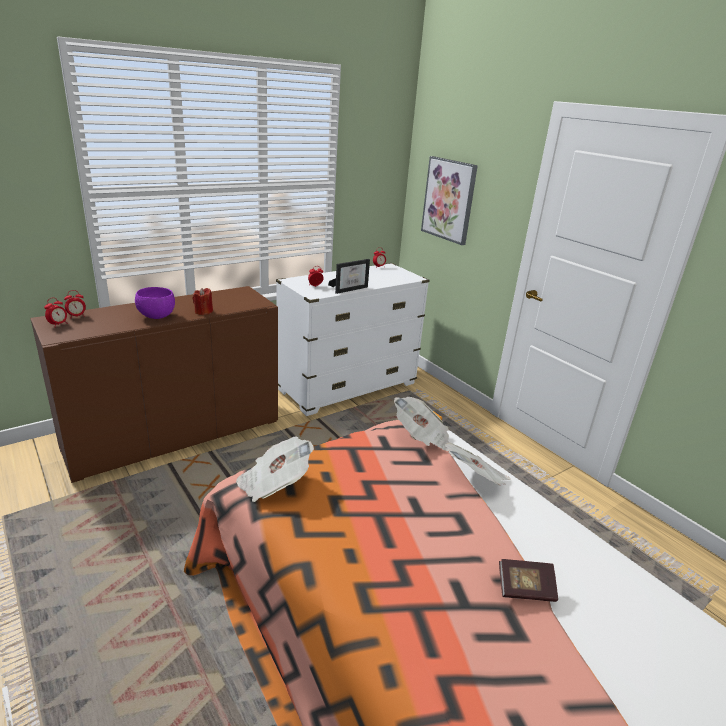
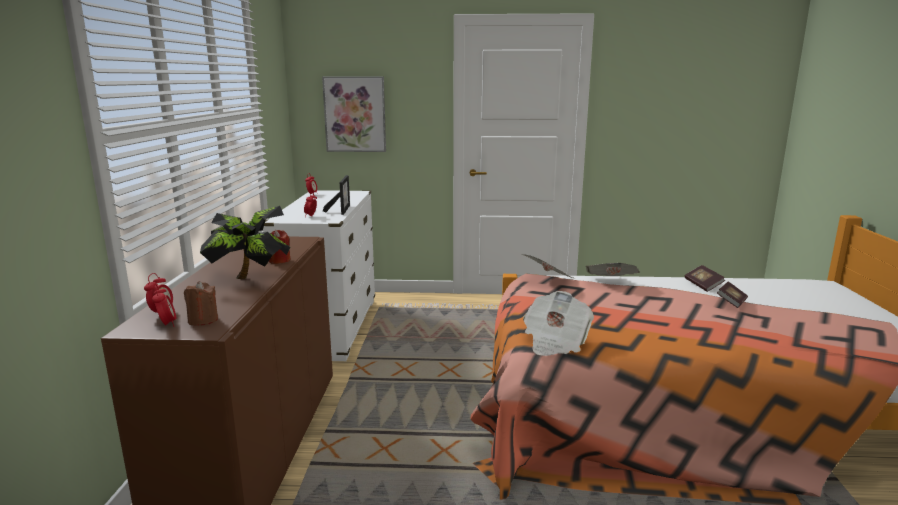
camera: 50 degrees left, 10 degrees down
(71, 330) = (203, 320): none -> brown candle
(157, 317) = (250, 278): purple bowl -> potted plant
(572, 553) = (703, 285): none -> book

